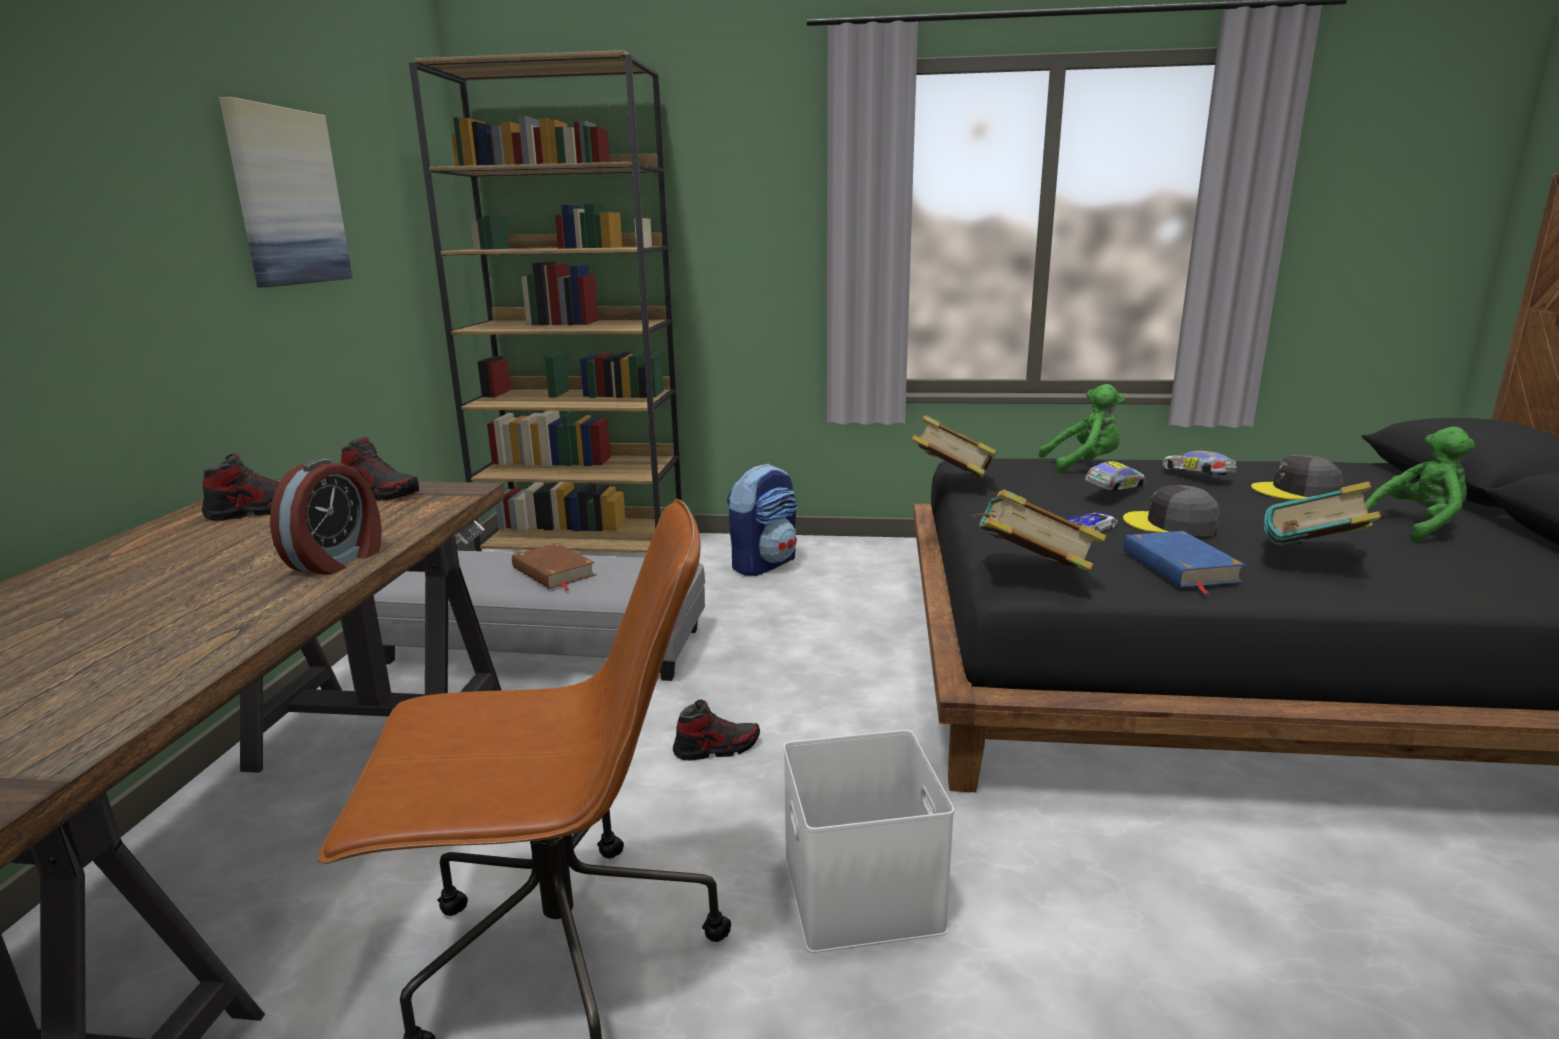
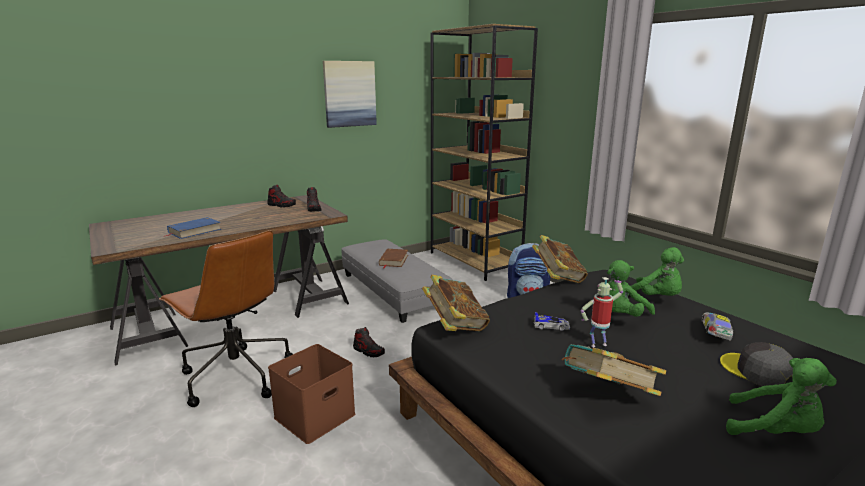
camera: 50 degrees right, 0 degrees up
(338, 560) = (253, 225): alarm clock -> none
(857, 889) = (315, 414): white storage box -> brown storage box
(1113, 490) = (621, 315): toy car -> green plush toy
(1171, 524) = (598, 344): grey cap -> toy robot
(1179, 566) = (524, 358): blue book -> blue book (194, 231)

